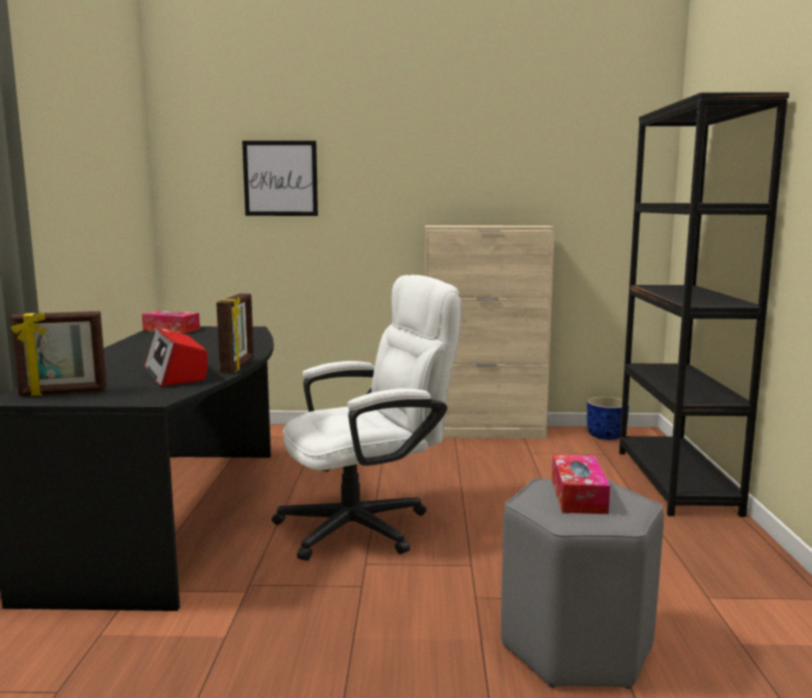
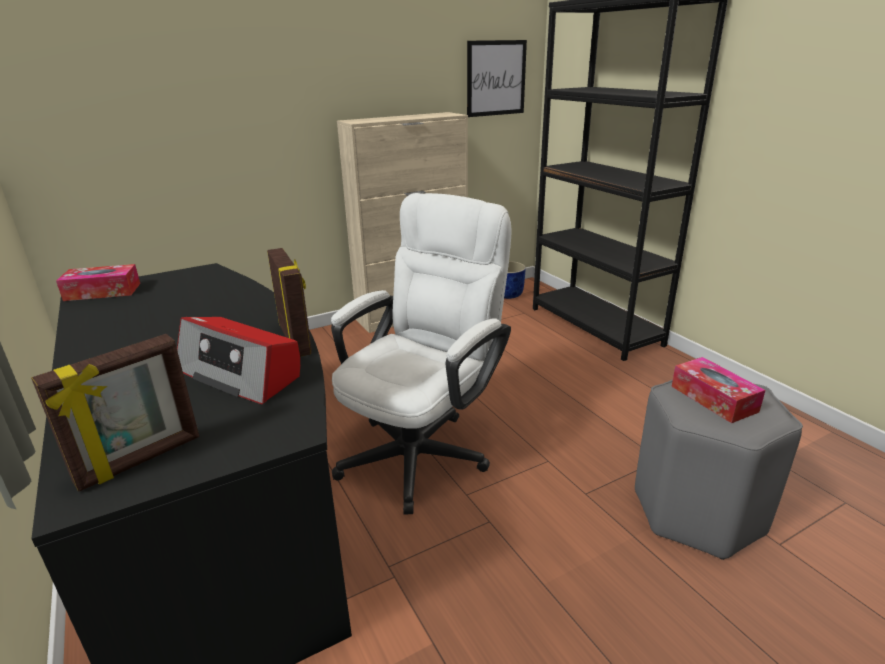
camera: 30 degrees left, 15 degrees up
(280, 178) = (160, 73): picture -> picture (496, 78)

